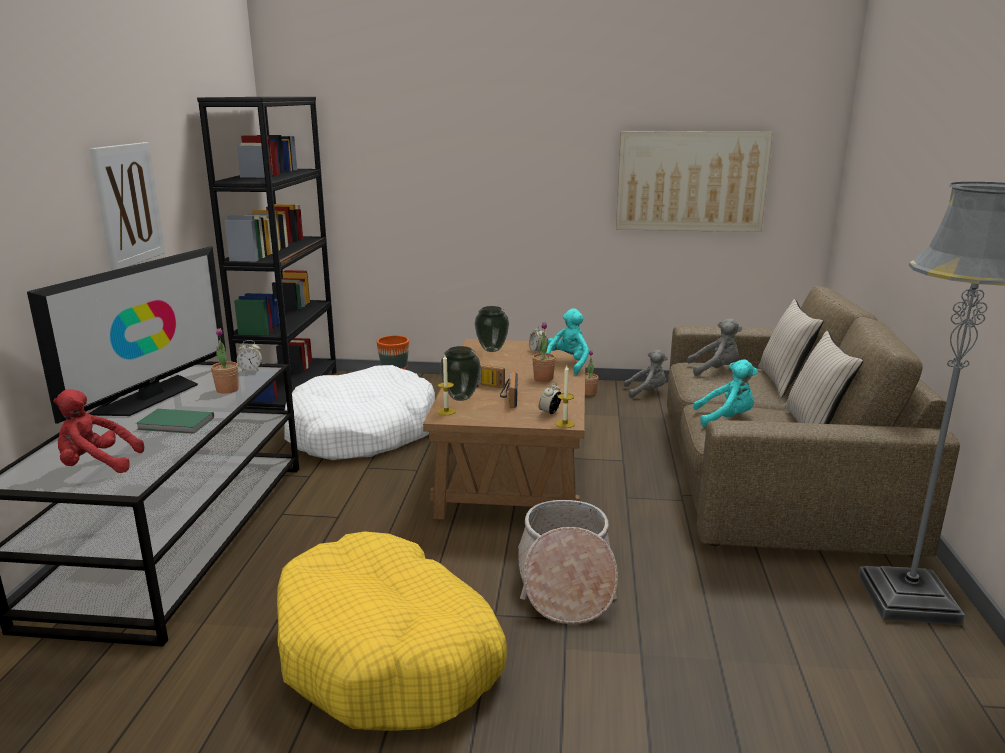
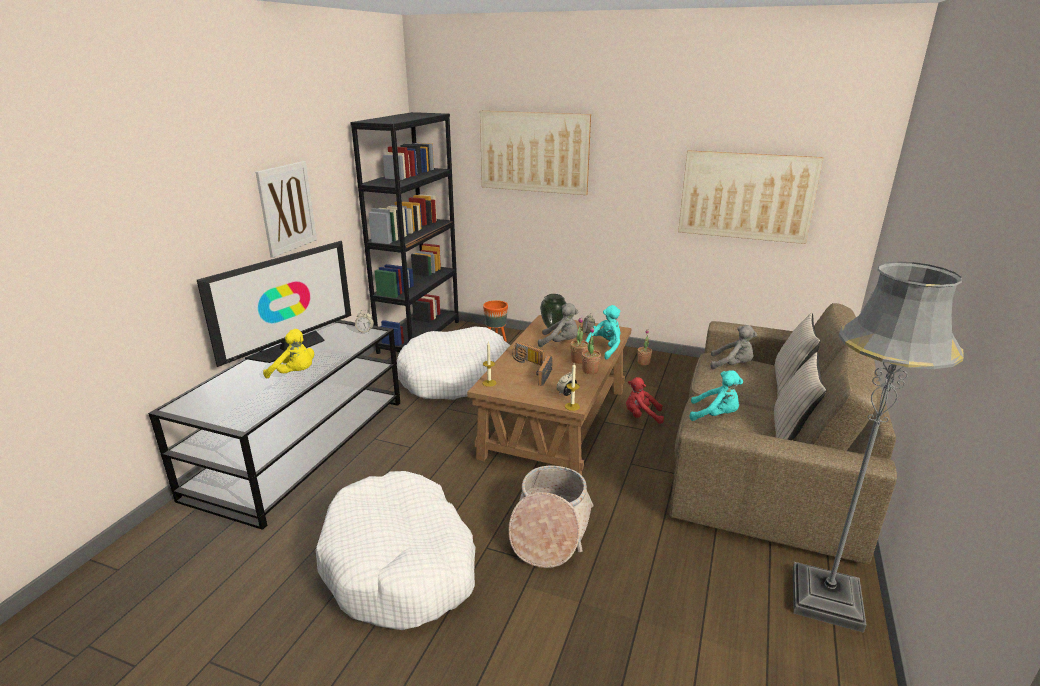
camera: 15 degrees right, 5 degrees up
(96, 465) = (232, 402): red plush toy -> red plush toy (641, 416)
(176, 424) = (295, 374): green book -> yellow plush toy
(227, 390) = (341, 347): potted plant -> potted plant (590, 370)
(388, 653) = (400, 564): yellow dog bed -> white dog bed
(431, 142) = (534, 152): none -> picture
(460, 397) = (506, 371): vase -> none
(647, 392) = (692, 367): grey plush toy -> grey plush toy (560, 343)

